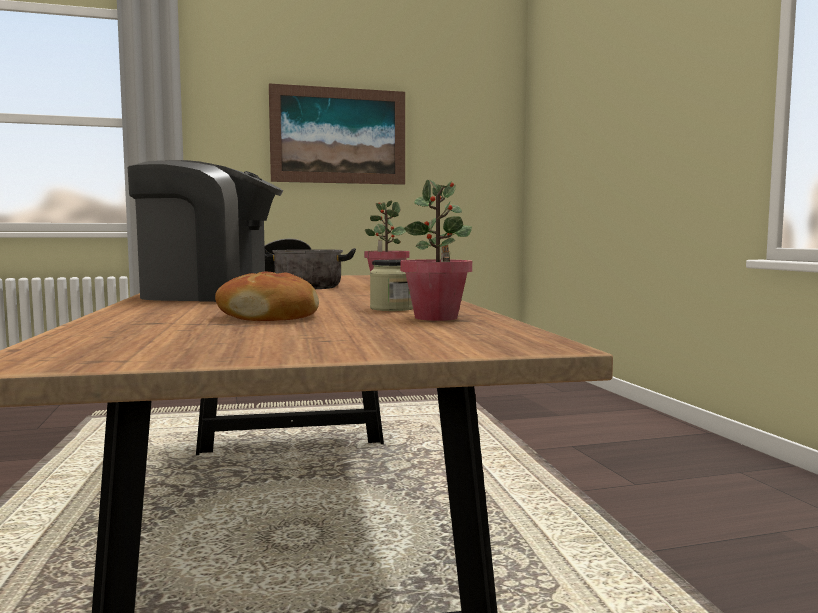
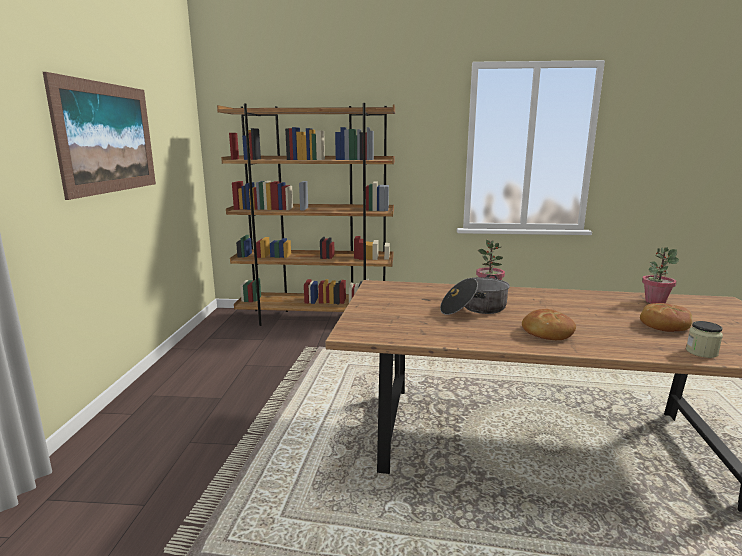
camera: 70 degrees left, 10 degrees up
(211, 295) = (546, 333): coffee machine -> bread
(392, 308) = (620, 303): jar -> jar (701, 352)
(557, 386) = (316, 319): none -> brown bookcase

